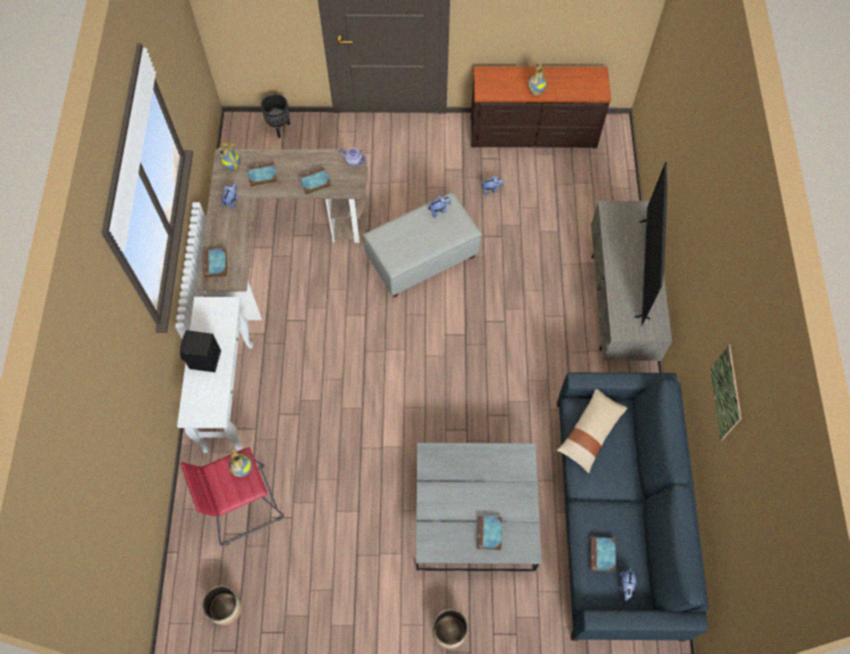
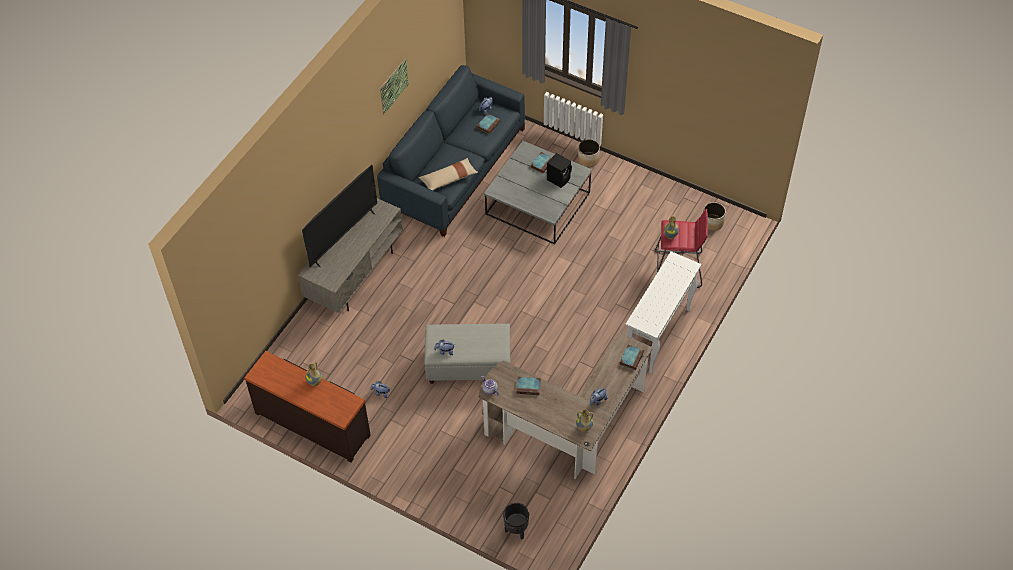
camera: 150 degrees left, 10 degrees down
(204, 360) = (667, 294): black speaker -> black speaker (559, 178)
(262, 176) = (565, 410): book -> none

